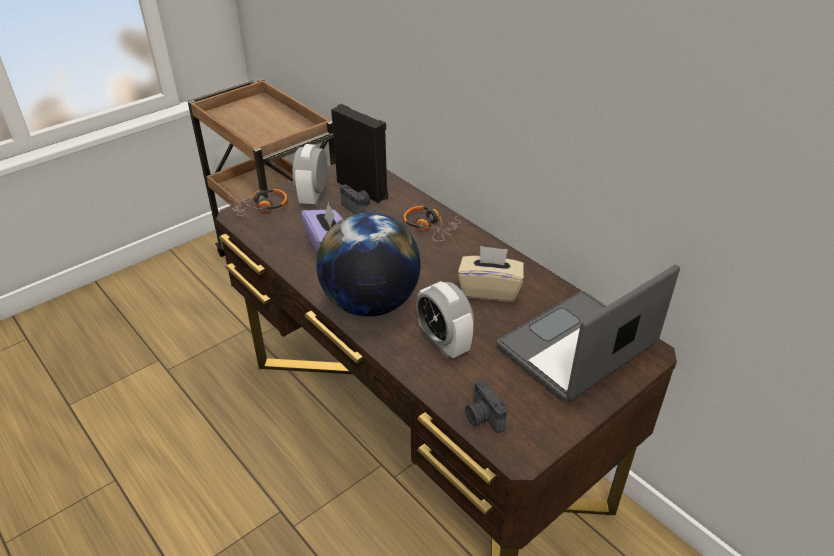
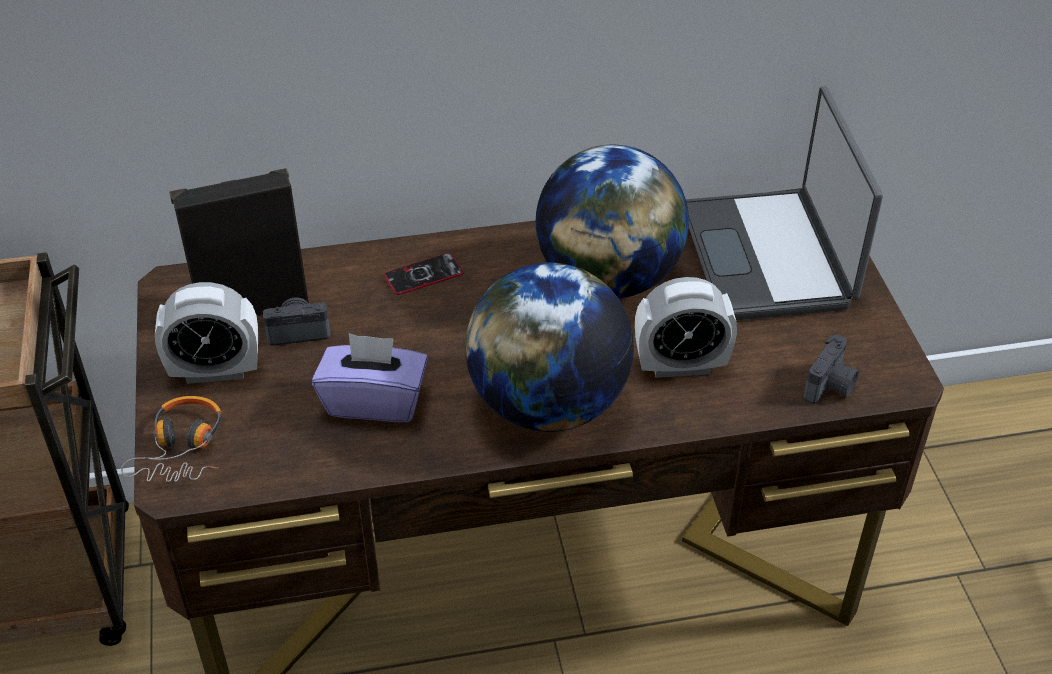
camera: 60 degrees left, 5 degrees up
(313, 197) = (215, 371): alarm clock -> alarm clock turned 45 degrees counterclockwise
(430, 227) = (423, 275): headphones -> phone
(482, 417) = (831, 386): camera -> camera turned 60 degrees counterclockwise
(489, 290) = (608, 279): beige tissue box -> globe

